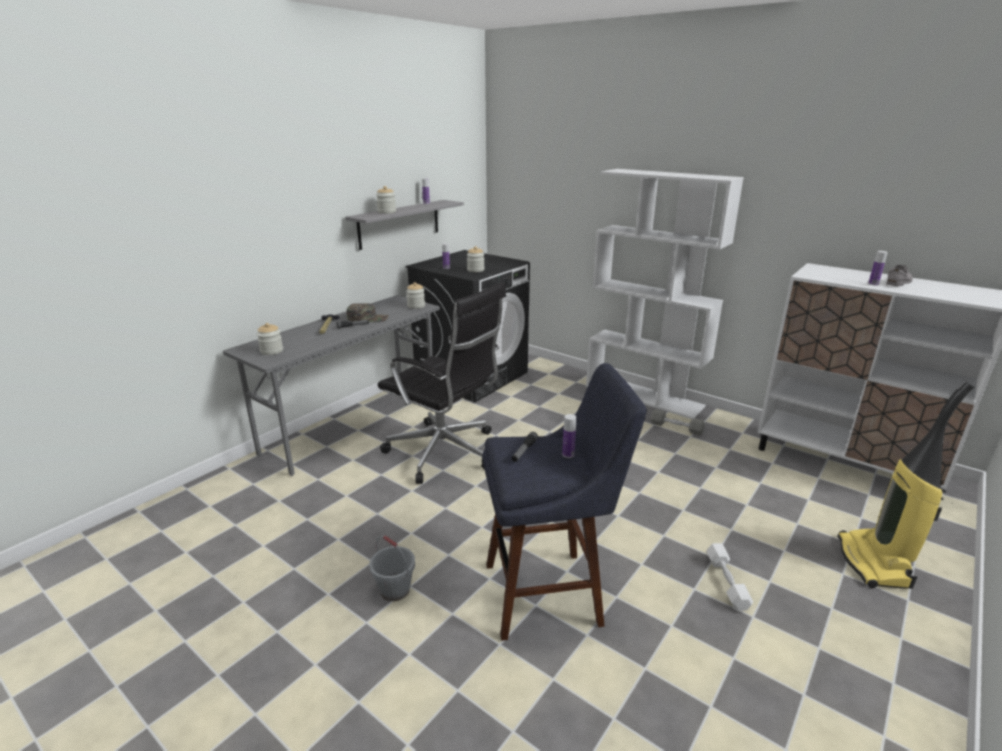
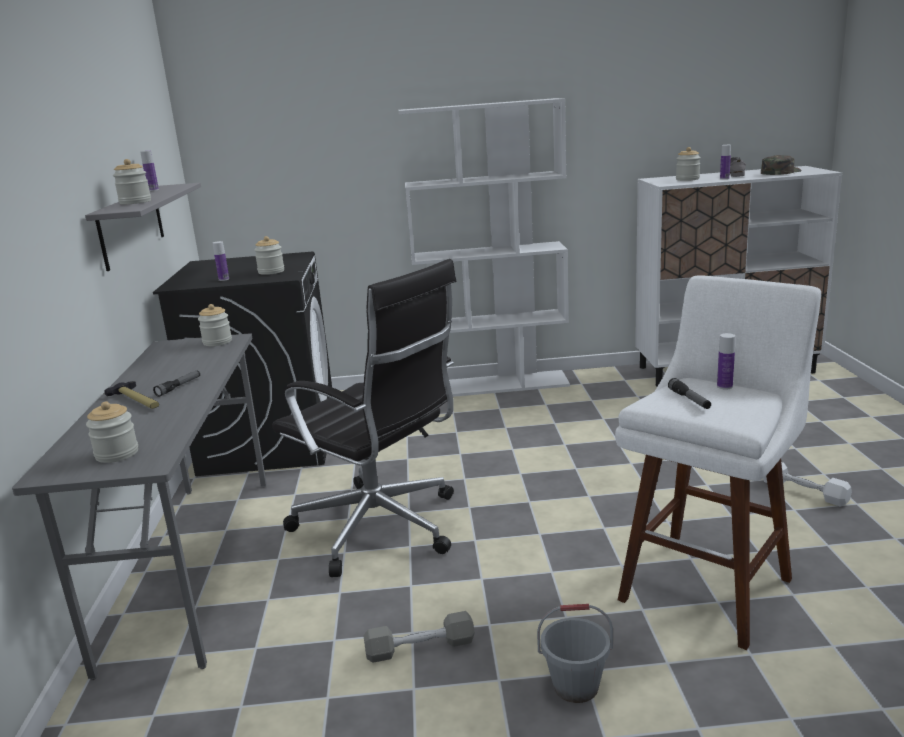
camera: 40 degrees left, 5 degrees down
(368, 318) = (178, 373): green cap -> green cap (780, 172)
(445, 453) = (381, 528): black office chair -> black office chair turned 45 degrees clockwise
(550, 592) = (710, 583): blue stool -> white stool
(676, 427) = (568, 398): grey dumbbell -> grey dumbbell (420, 648)
(840, 275) = (687, 179): none -> jar
(874, 563) = (851, 426): vacuum cleaner -> none

